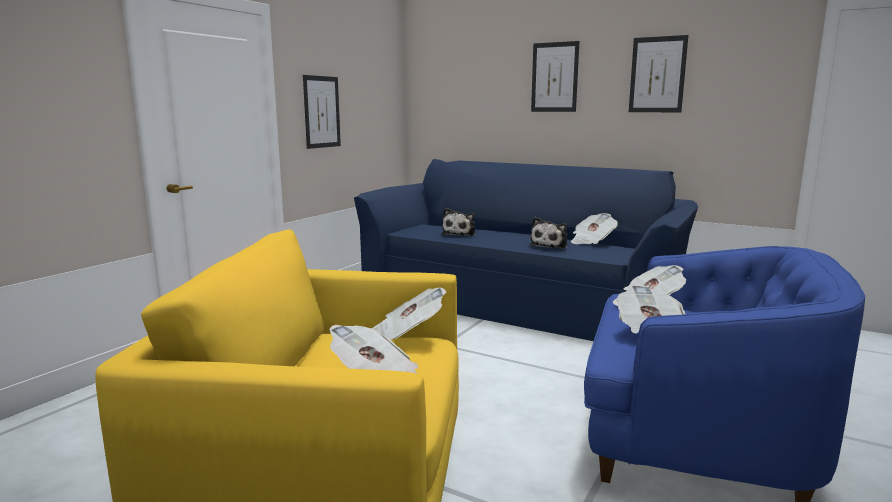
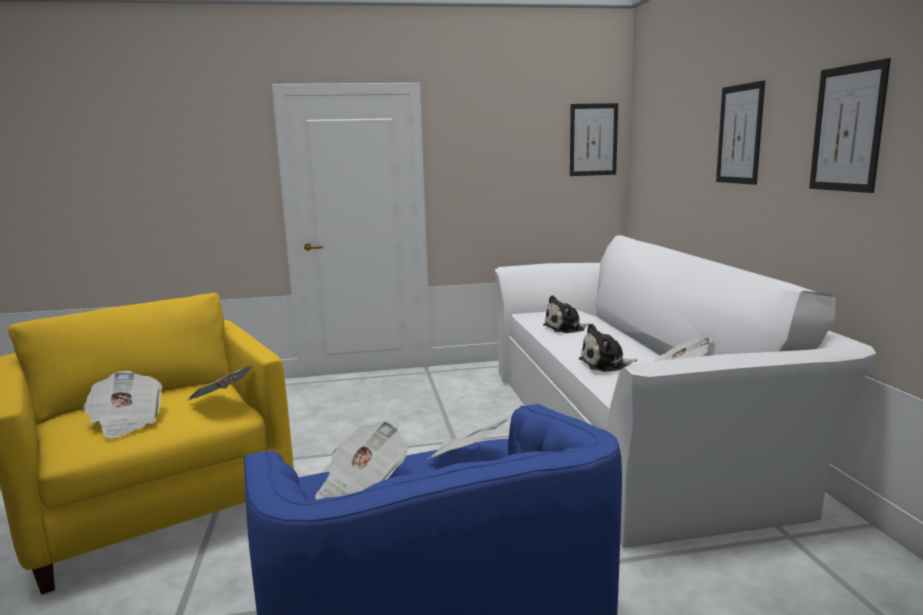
camera: 50 degrees right, 0 degrees up
(322, 112) = (486, 180): picture -> picture (593, 140)
(520, 300) = (631, 428): blue sofa -> white sofa

